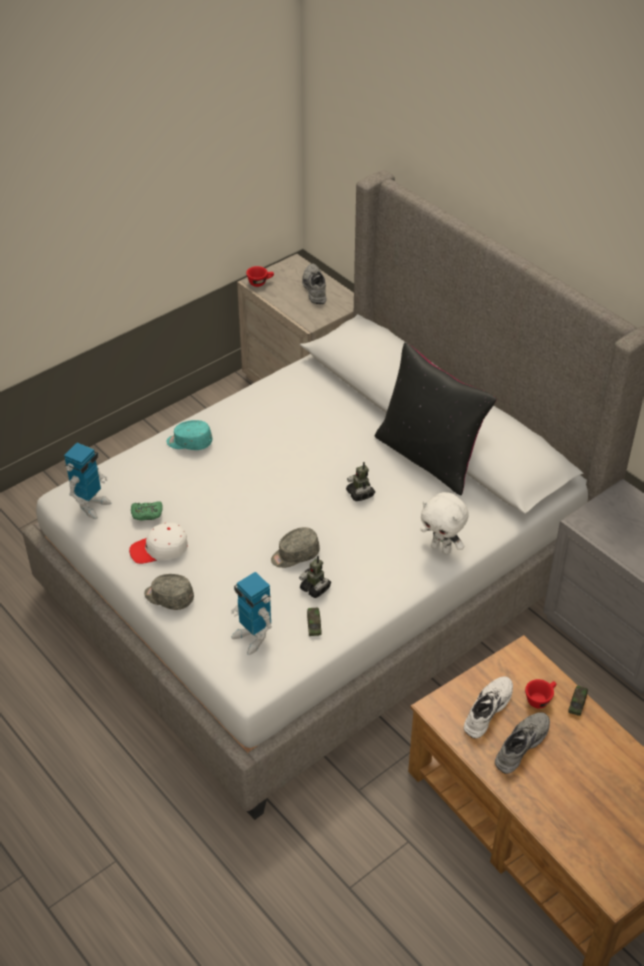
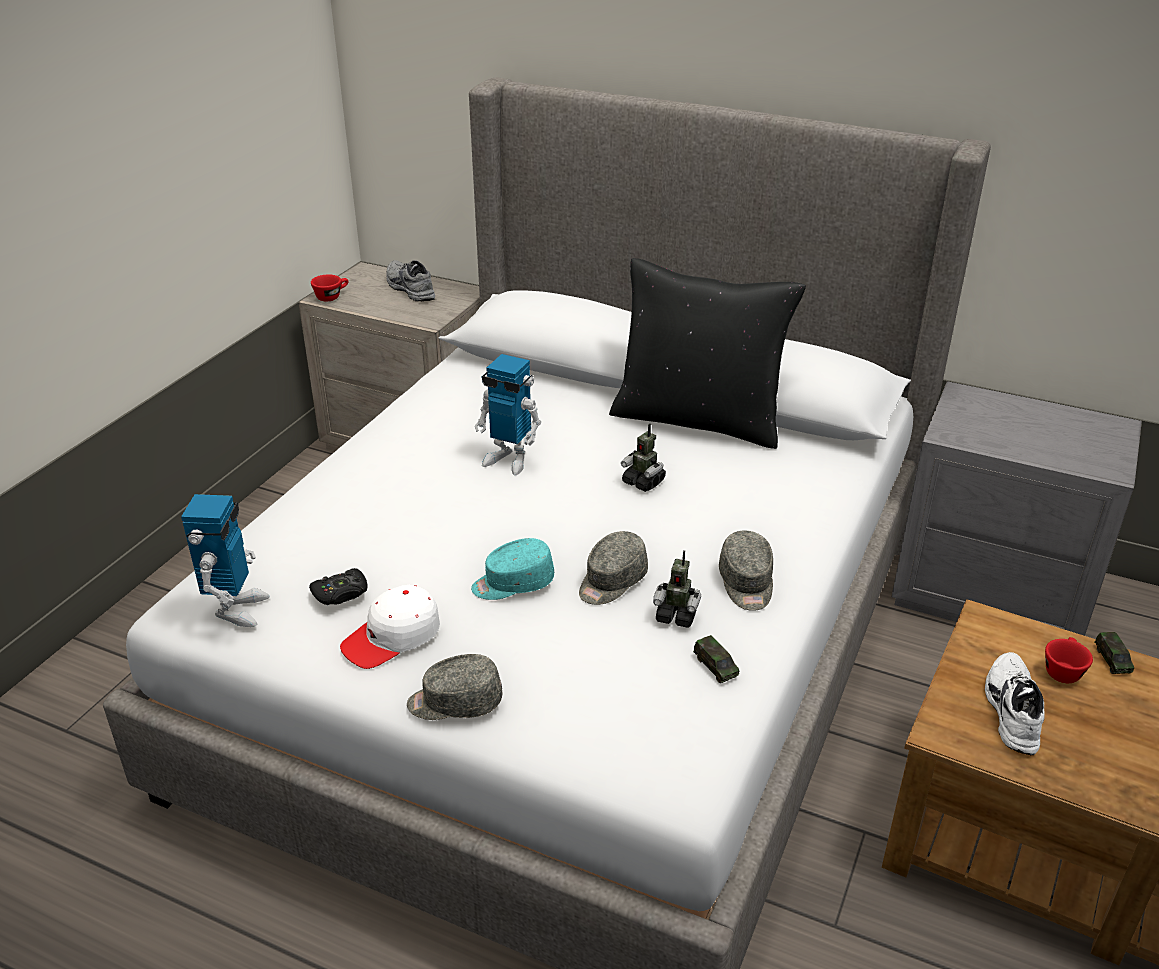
camera: 25 degrees left, 10 degrees down
(147, 514) = (341, 593): green game controller -> black game controller
(189, 442) = (348, 487): turquoise cap -> turquoise cap (512, 583)
(252, 637) = (635, 716): toy robot -> toy robot (509, 459)
(369, 582) = (746, 583): none -> grey cap
(441, 548) = (806, 514): white plush toy -> none
(520, 744) = (1096, 740): grey shoe -> none

